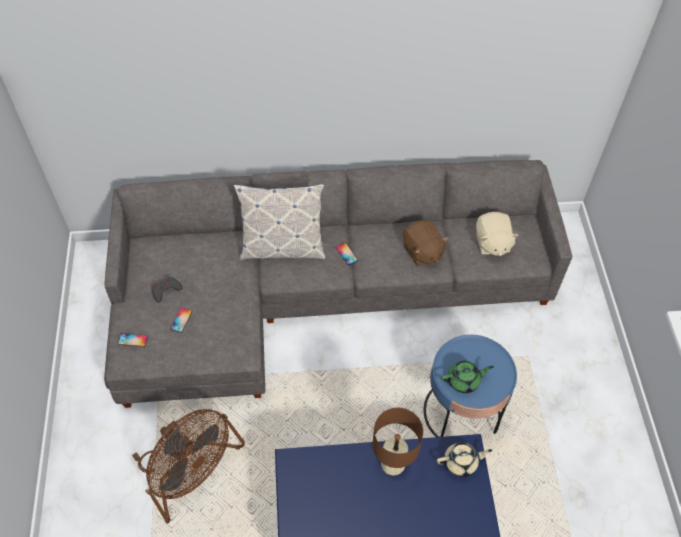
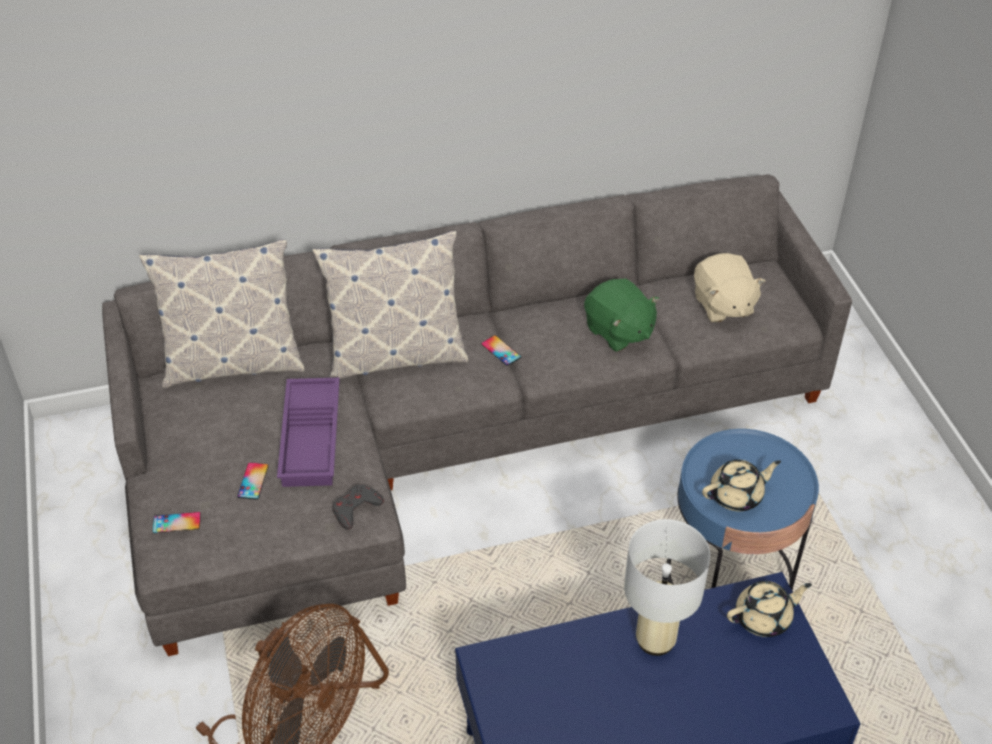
camera: 10 degrees left, 10 degrees down
(166, 290) = (217, 442): grey game controller -> grey game controller (355, 509)
(185, 237) = (233, 363): none -> pillow
(221, 297) = (313, 438): none -> purple tray
(392, 464) = (654, 639): brown table lamp -> white table lamp
(422, 252) = (618, 332): brown plush toy -> green plush toy
(464, 380) = (737, 495): green teapot -> beige teapot

